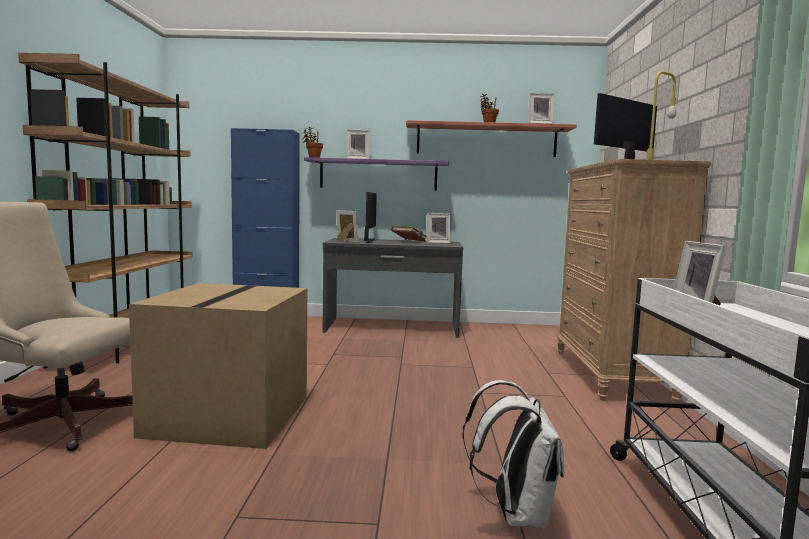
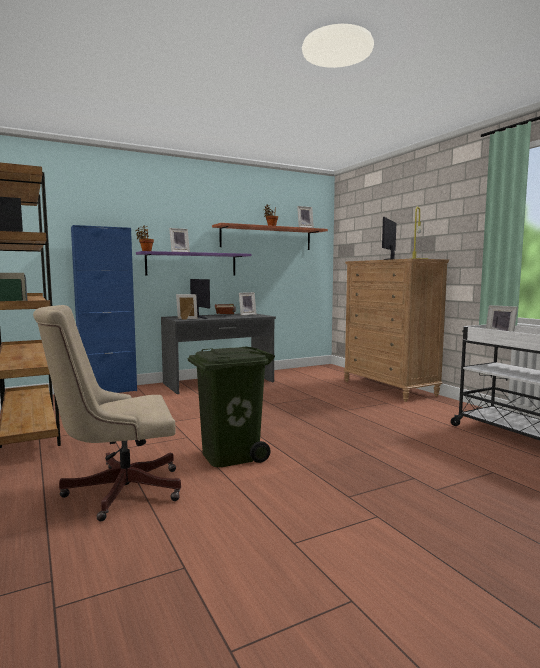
camera: 30 degrees left, 0 degrees up
(228, 415) = (230, 455): cardboard box -> green trash can
(515, 513) = (456, 457): white backpack -> none

